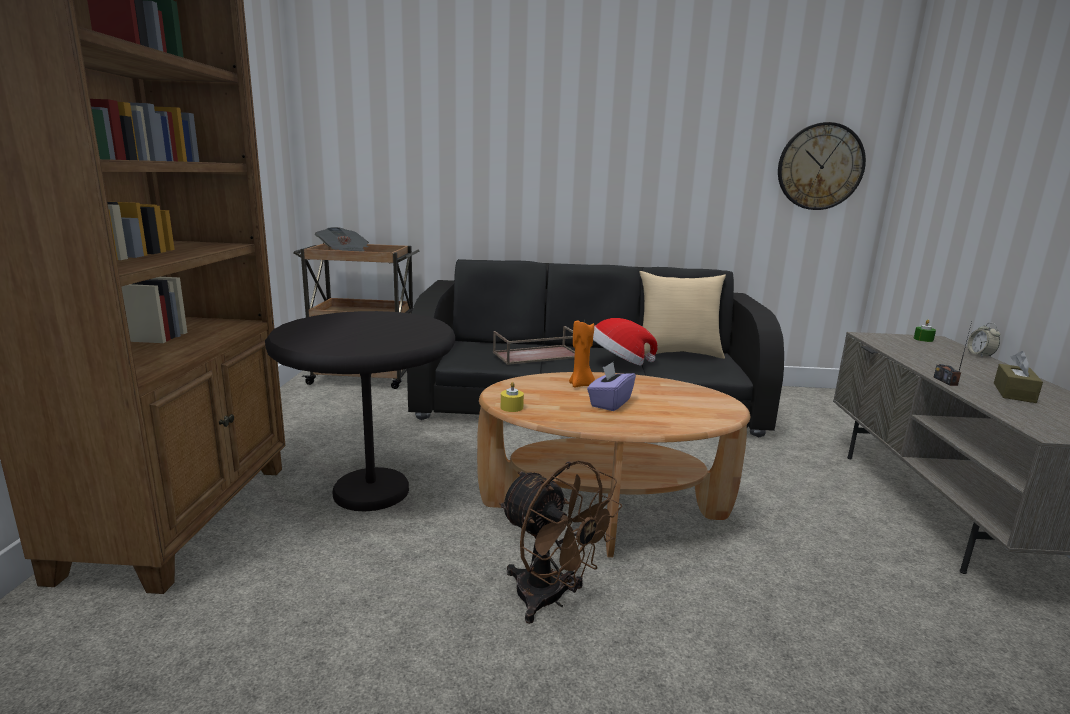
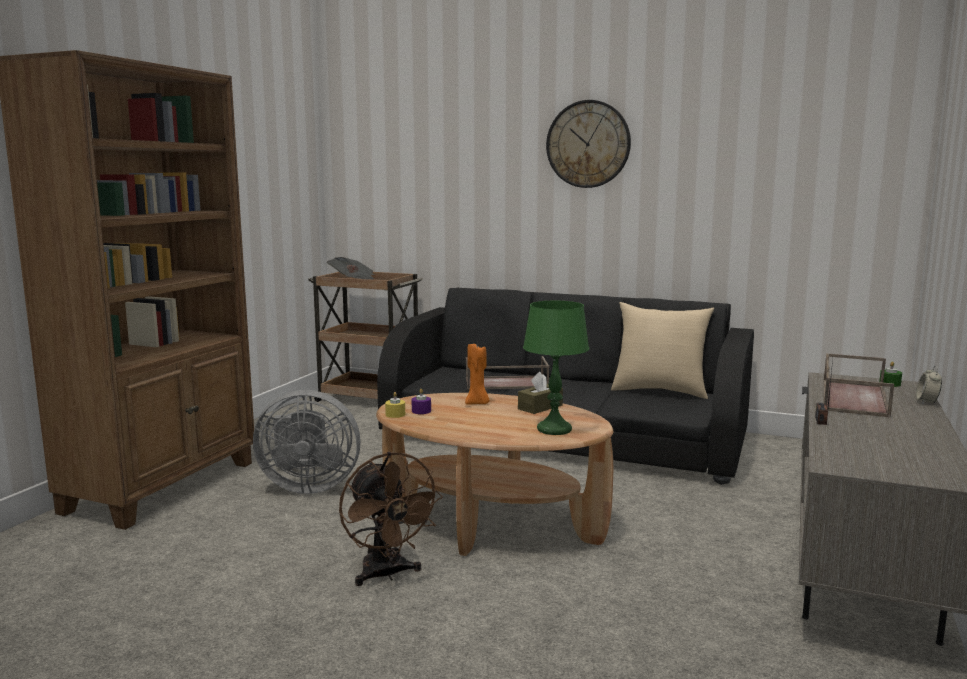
camera: 20 degrees right, 5 degrees down
(371, 491) = (308, 486): black side table -> grey fan
(534, 400) = (421, 411): none -> purple candle
(609, 403) = (483, 418): purple tissue box -> none
(618, 362) = (581, 394): hat -> none
(696, 410) = (554, 429): none -> green table lamp
(820, 167) = (838, 189): wall clock -> wall clock (588, 144)
(923, 355) = (852, 397): none -> brown tray
(1014, 393) = (880, 435): brown tissue box -> brown tissue box (540, 407)

